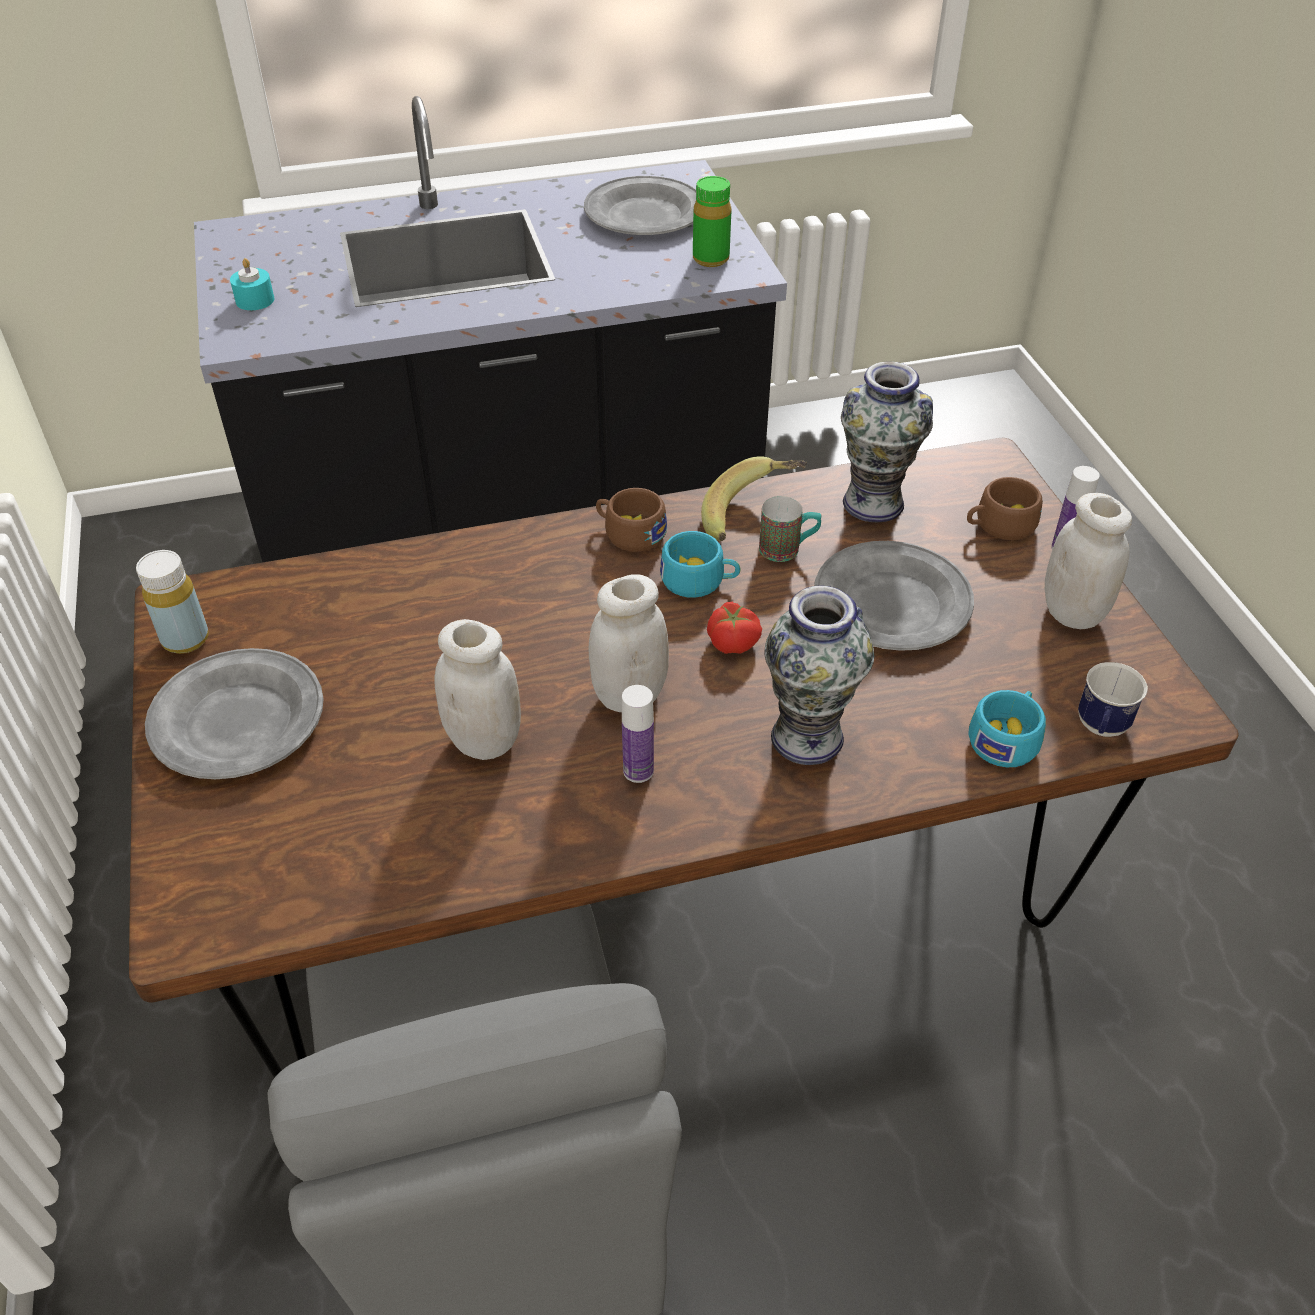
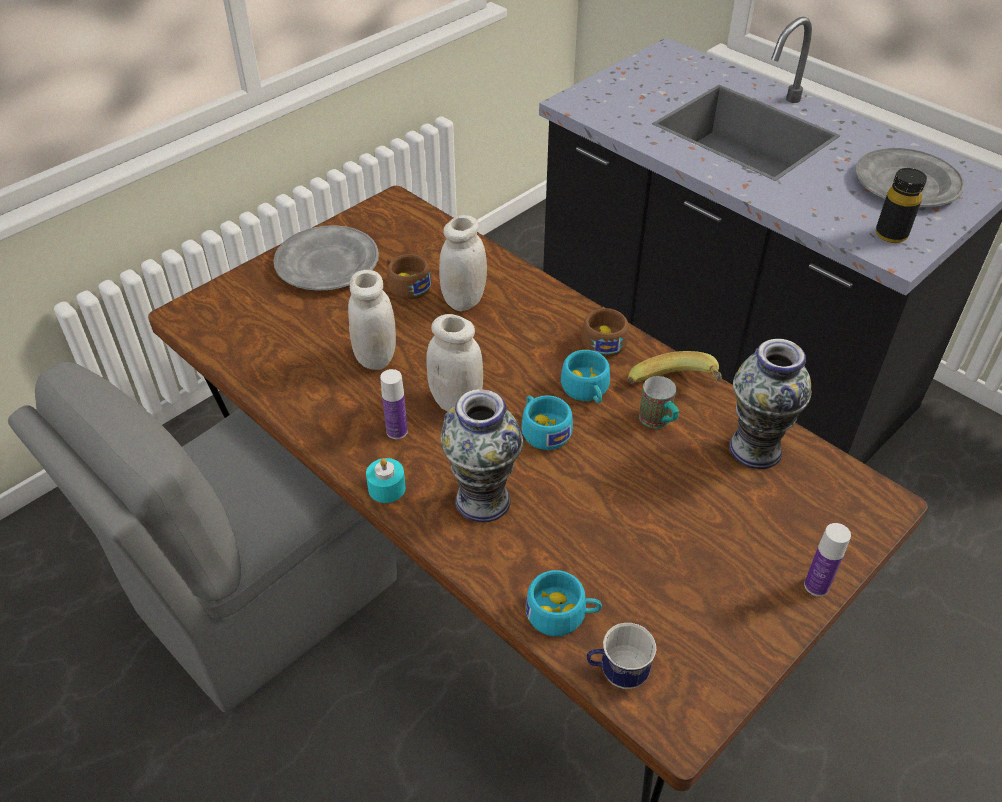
camera: 60 degrees right, 0 degrees up
(185, 639) = (370, 218): yellow bottle -> none
(255, 300) = (616, 90): turquoise candle -> turquoise candle (386, 488)
(710, 259) = (891, 235): green bottle -> black bottle
(733, 641) = (543, 430): tomato -> turquoise cup
(892, 602) = (653, 499): grey plate -> none
(999, 525) = (803, 533): brown cup -> brown cup (406, 285)
(1072, 613) = (739, 615): white jar -> white jar (464, 300)

